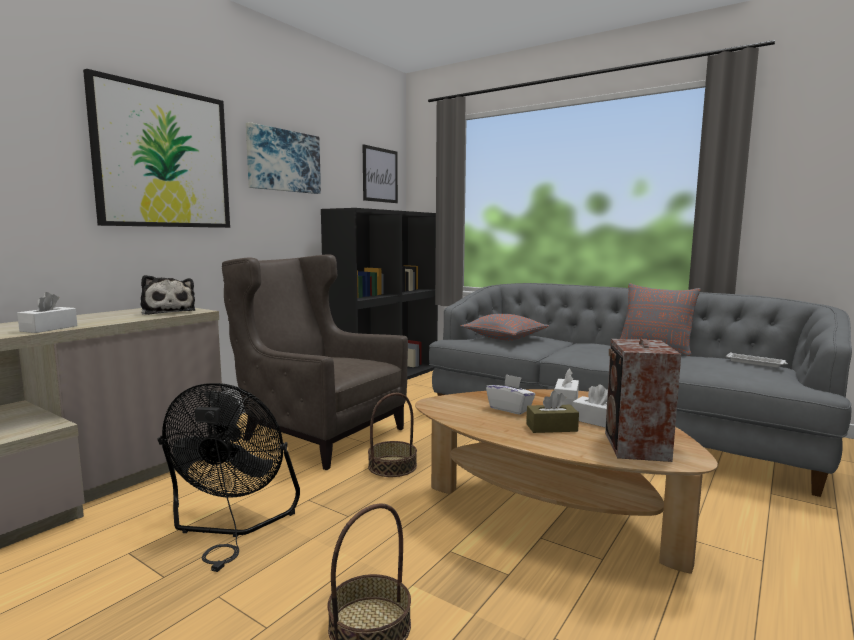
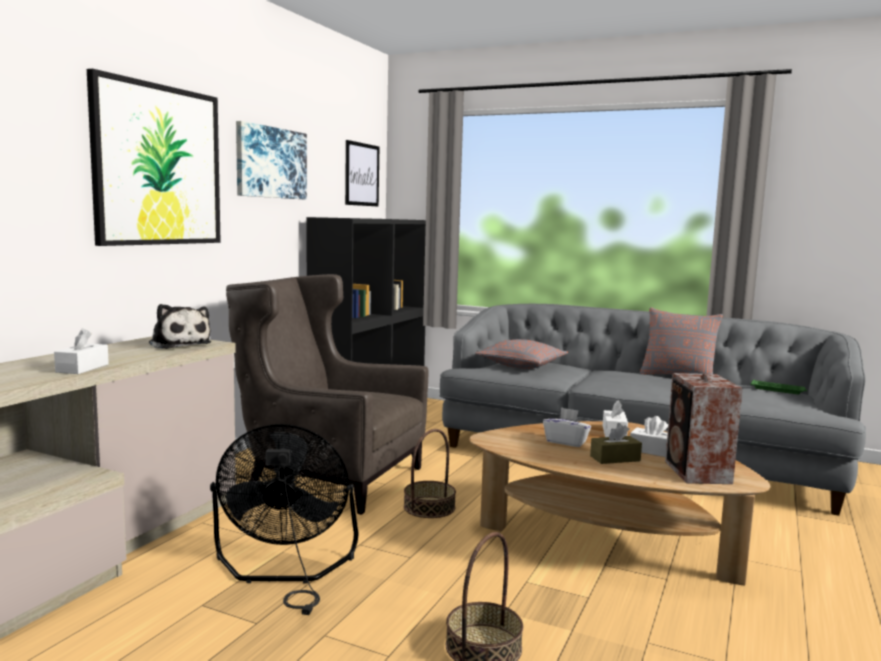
camera: 10 degrees left, 0 degrees up
(756, 363) = (778, 390): white tray -> green tray

